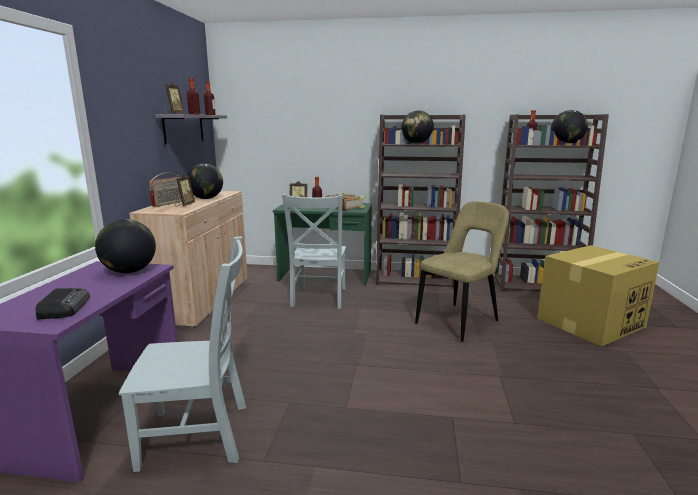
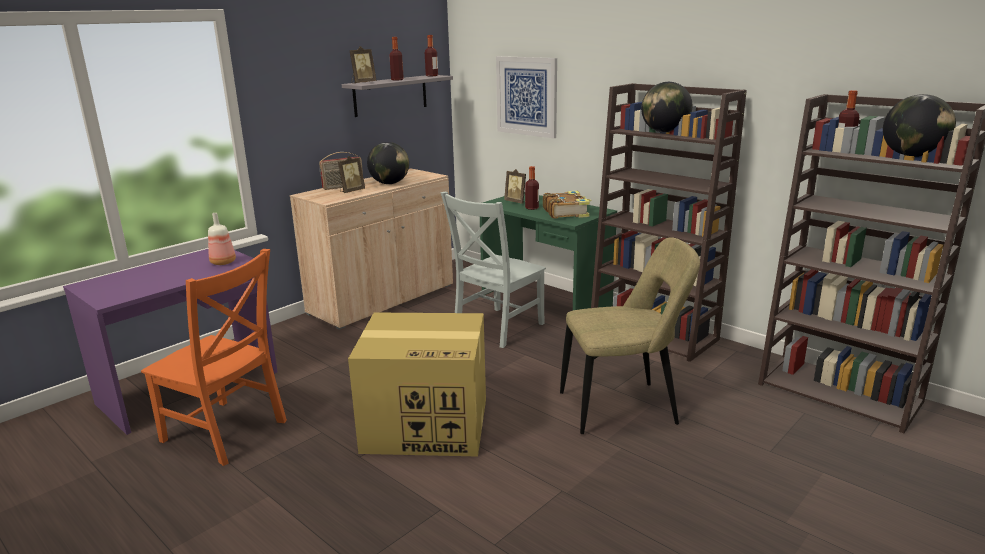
camera: 35 degrees right, 5 degrees up
(64, 307) = (134, 288): radio -> none
(129, 271) = (223, 262): globe -> bottle
(201, 435) = (227, 433): grey chair -> orange chair
(290, 129) = (527, 96): none -> picture
(591, 322) = (828, 474): cardboard box -> cardboard box (428, 424)

